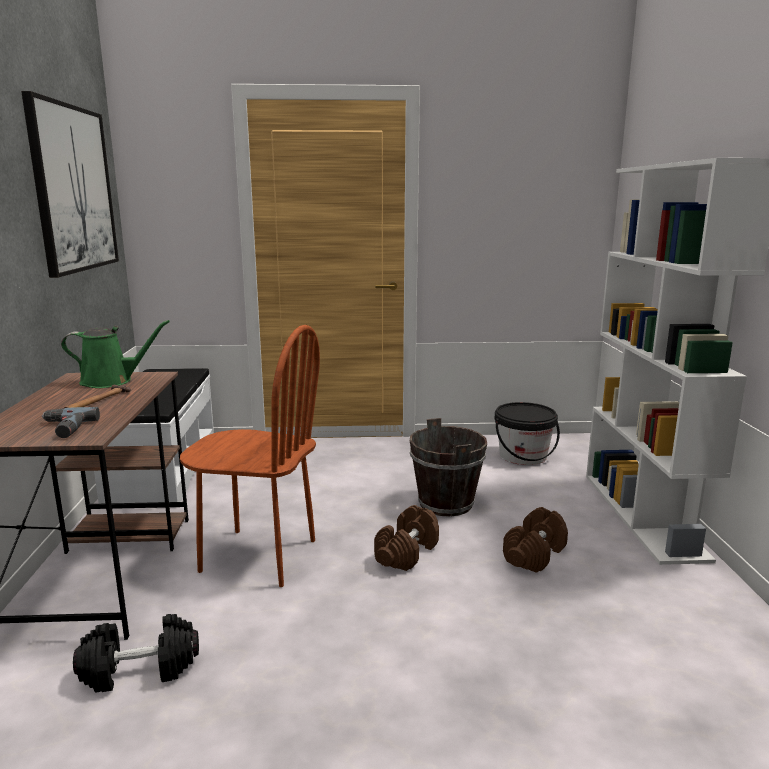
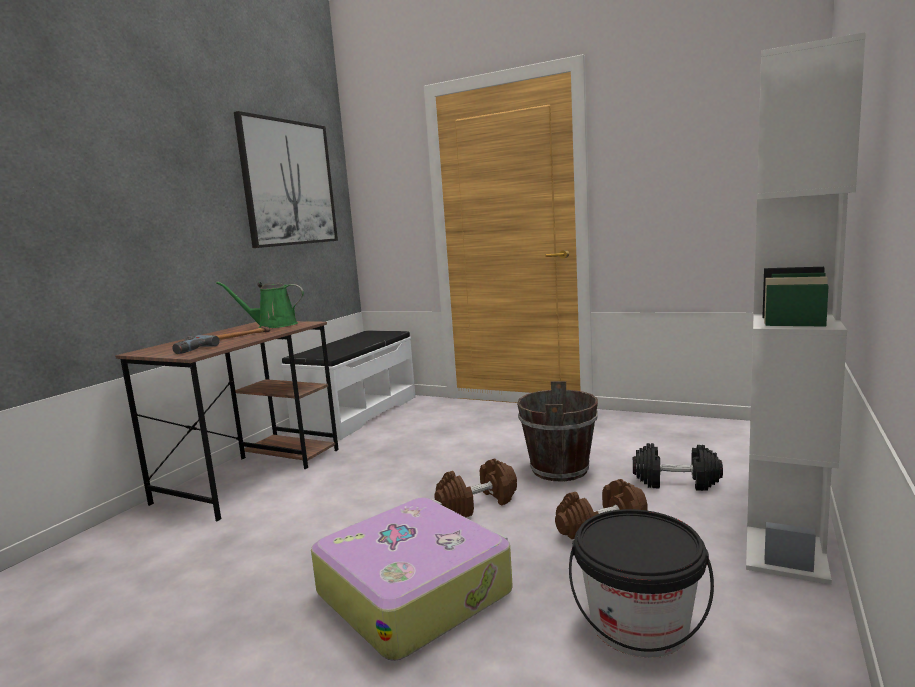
camera: 30 degrees right, 5 degrees down
(111, 381) = (273, 326): green watering can -> green watering can turned 150 degrees clockwise
(141, 669) = (204, 542): black dumbbell -> black dumbbell (676, 482)
(258, 556) = (358, 483): brown chair -> none
(439, 654) = (414, 591): none -> suitcase
(523, 456) = (692, 438): black bucket -> black bucket (639, 625)

